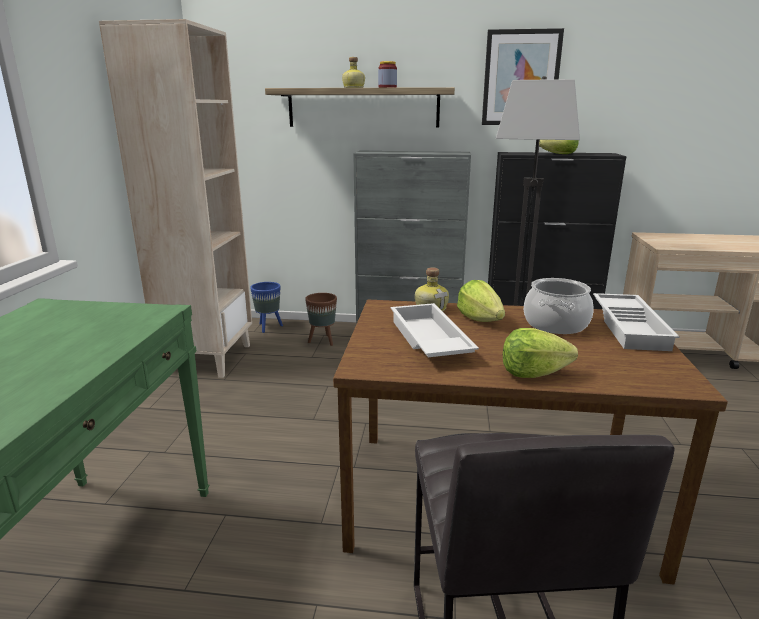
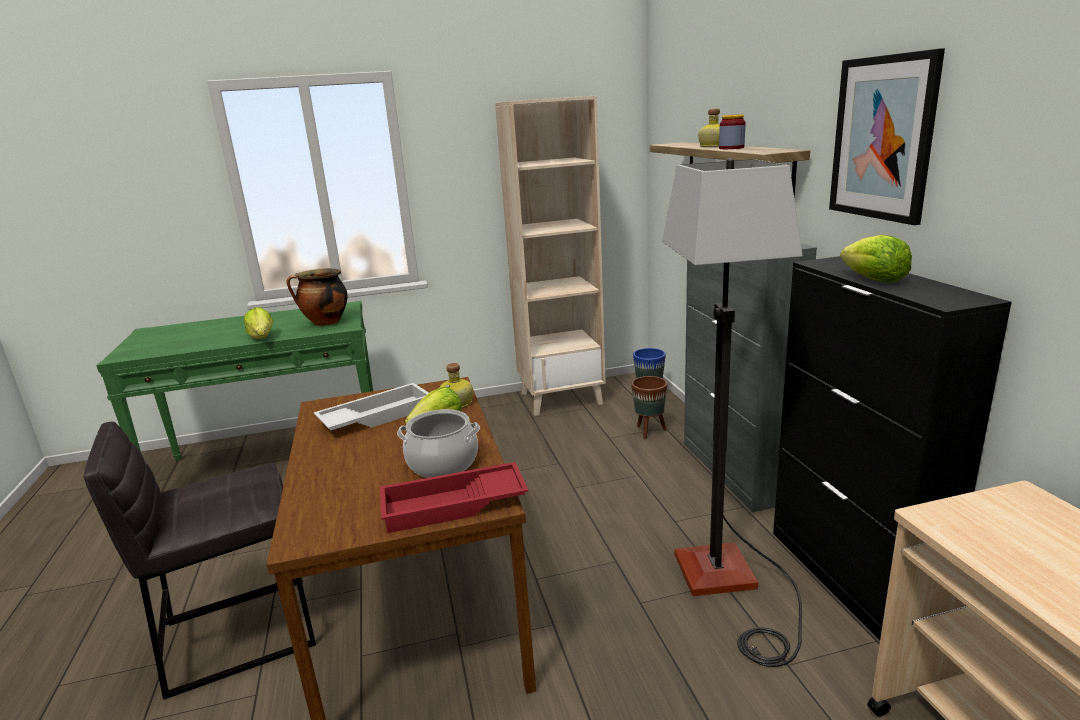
camera: 70 degrees right, 0 degrees up
(106, 321) = (325, 323): none -> cooking pot
(533, 373) = (316, 465): lettuce -> lettuce (262, 337)
(631, 327) = (453, 506): white tray -> red tray

